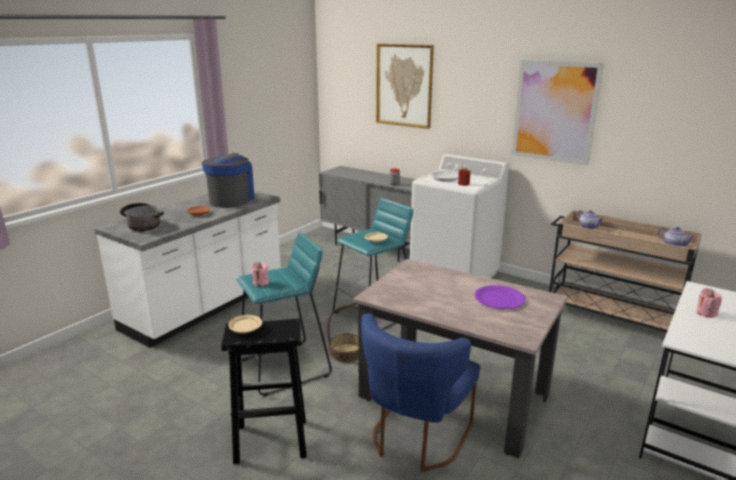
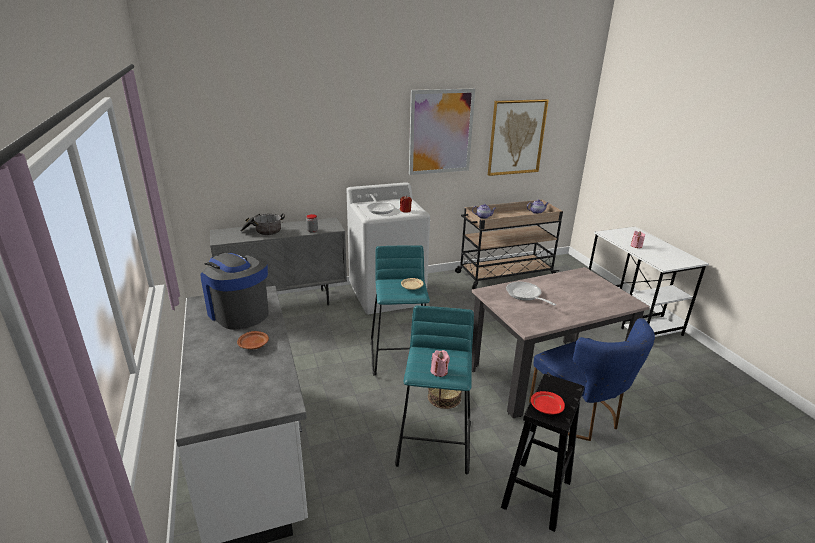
camera: 55 degrees left, 5 degrees up
(142, 225) = (230, 394): cooking pot -> cooking pot (262, 231)
(245, 329) = (546, 407): beige plate -> red plate
(404, 85) = (288, 125): picture -> picture (516, 137)
(436, 281) = (525, 295): none -> frying pan
(499, 299) = (572, 287): purple plate -> none

